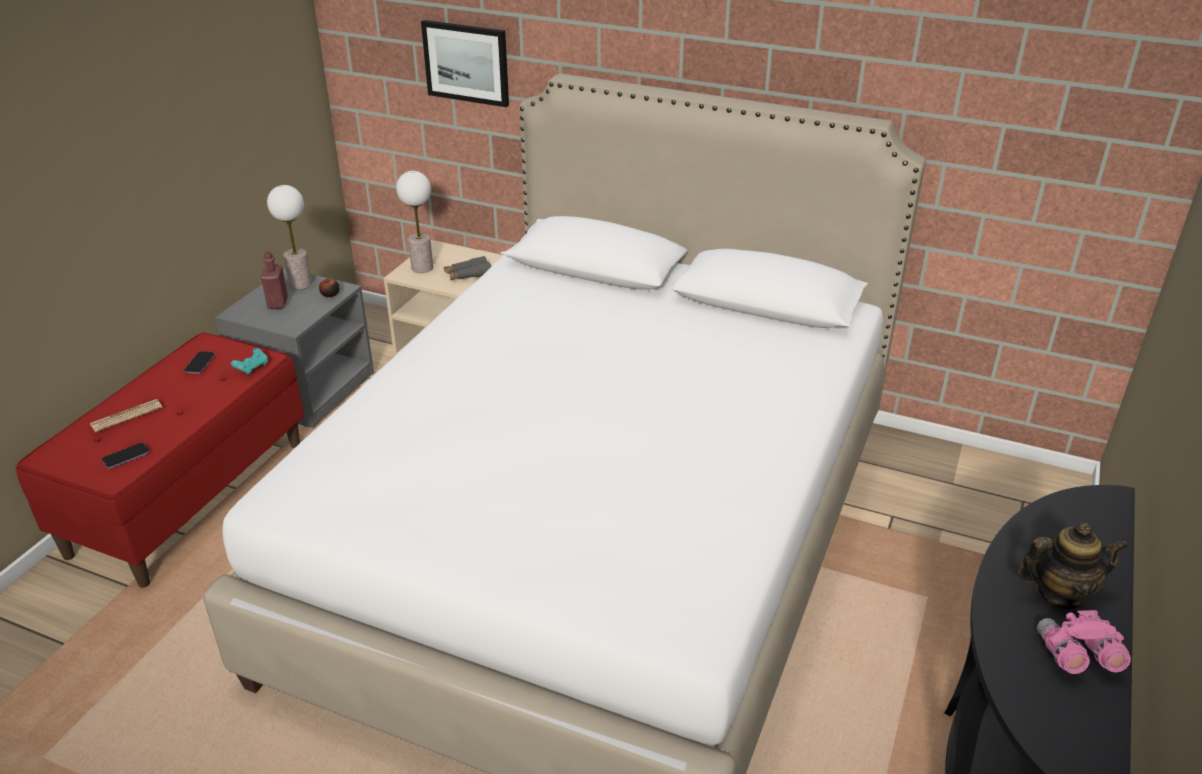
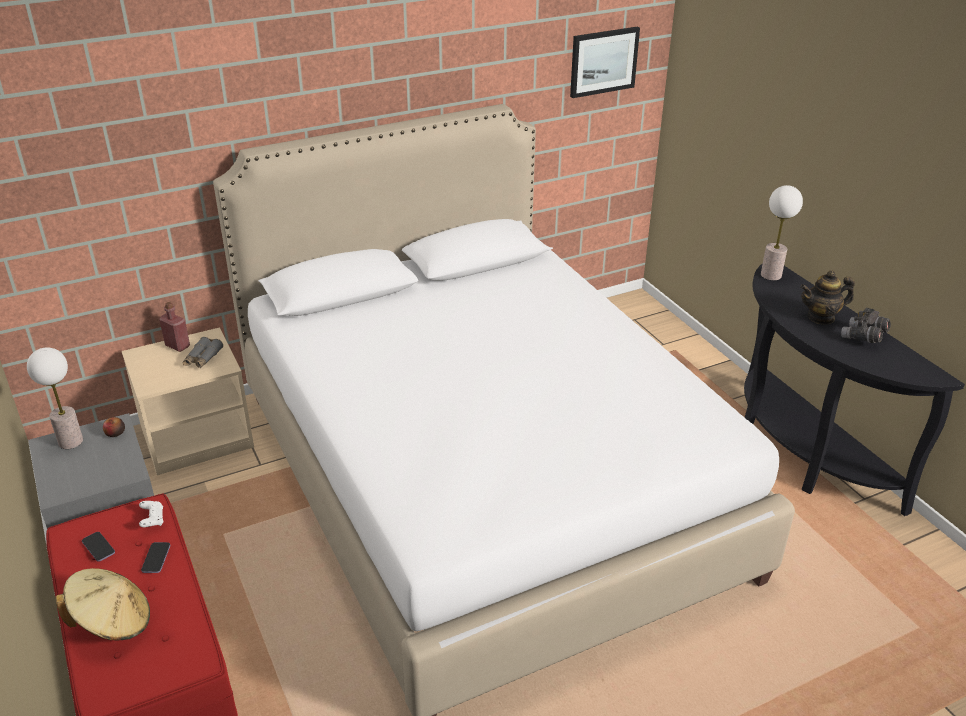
camera: 50 degrees left, 0 degrees up
(126, 416) = (113, 622): newspaper -> beige hat
(126, 457) = (176, 643): phone -> phone (156, 558)
(252, 368) = (152, 520): turquoise game controller -> white game controller
(278, 303) = (80, 466): red bottle -> red bottle (177, 346)
(422, 267) = (155, 373): table lamp -> table lamp (770, 275)
(466, 62) = (137, 170): picture -> picture (603, 61)
(1059, 593) = (821, 317): teapot -> teapot turned 135 degrees counterclockwise
(1075, 657) = (863, 338): pink binoculars -> grey binoculars

